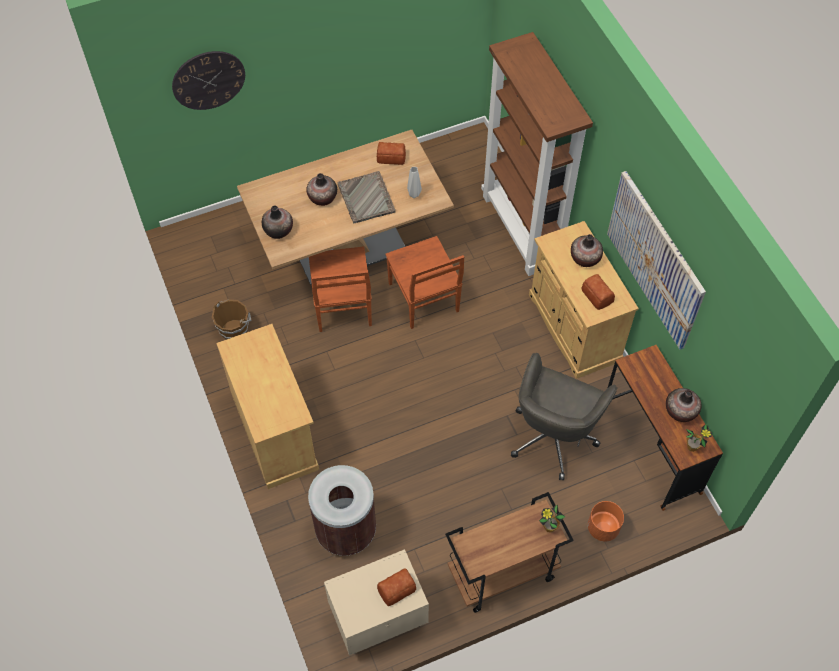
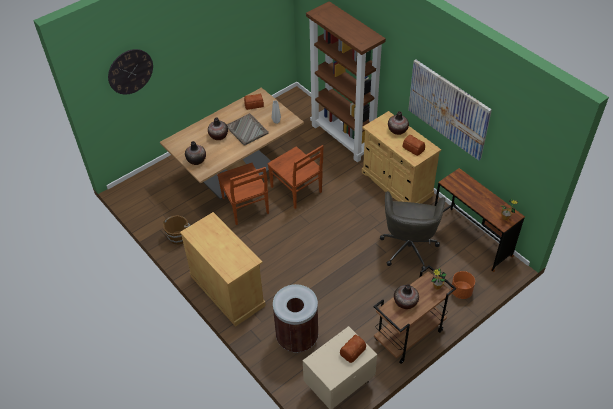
camera: 15 degrees left, 10 degrees down
(680, 411) = (489, 200): vase -> vase (405, 302)

